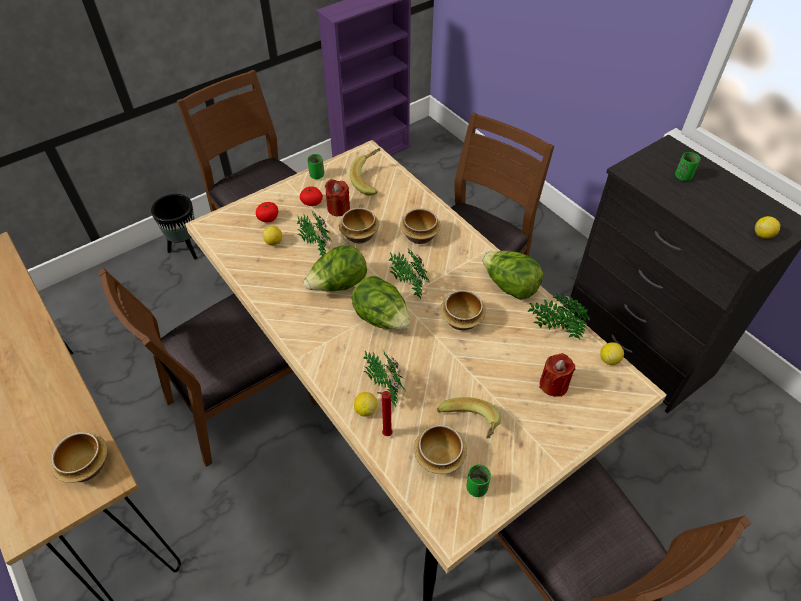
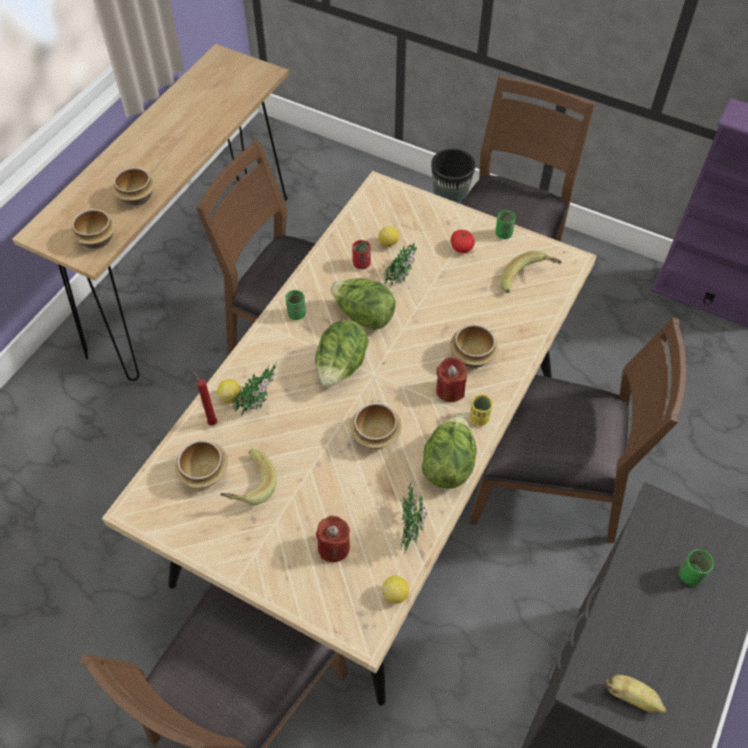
camera: 65 degrees right, 5 degrees up
(268, 218) = (417, 224): tomato -> none
(282, 267) = (361, 263): none -> red cup
(338, 208) = (467, 272): red candle -> red candle (450, 390)
(360, 236) = (439, 306): bowl -> bowl (136, 198)
(408, 285) = (397, 372): potted plant -> none
(476, 487) = (185, 514): green cup -> green cup (296, 314)
(477, 254) = (479, 418): none -> yellow cup
(763, 235) = (632, 697): lemon -> banana

